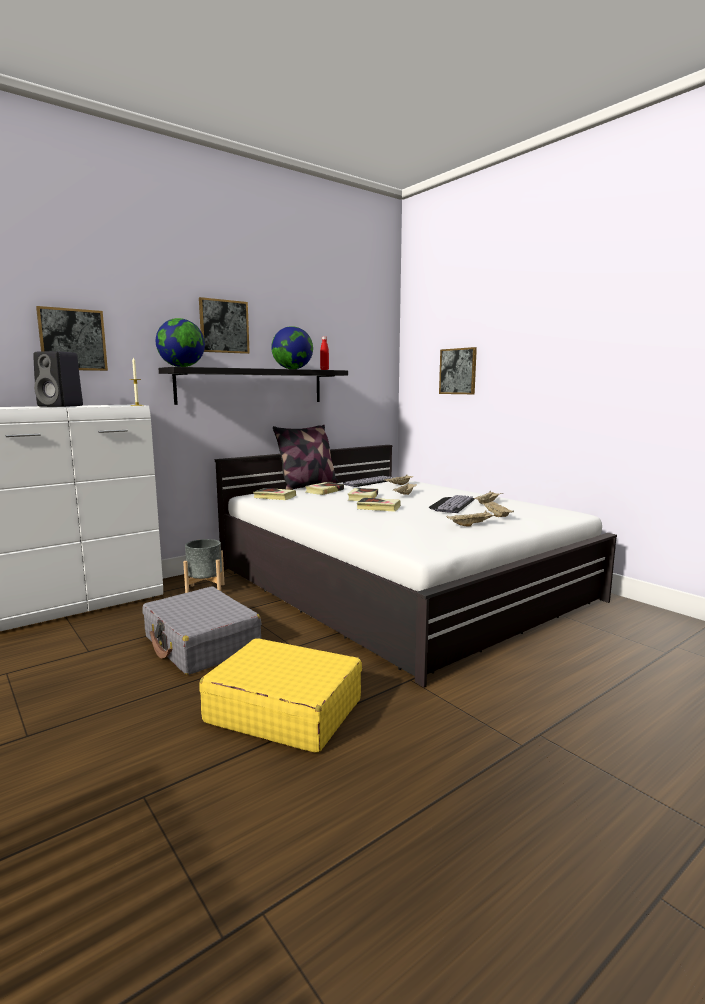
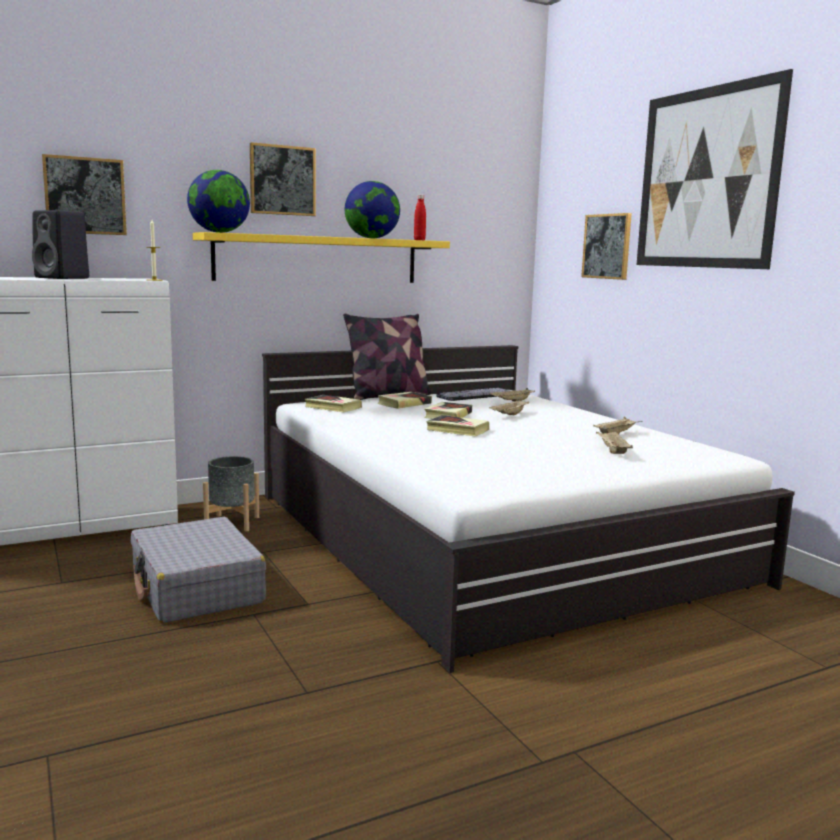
camera: 10 degrees right, 0 degrees up
(252, 386) = (318, 259): black shelf -> yellow shelf
(283, 710) = (256, 679): yellow suitcase -> none
(451, 504) = (561, 432): keyboard -> none
(471, 525) = (566, 461): beige tray -> none
(534, 321) = (706, 178): none -> picture

